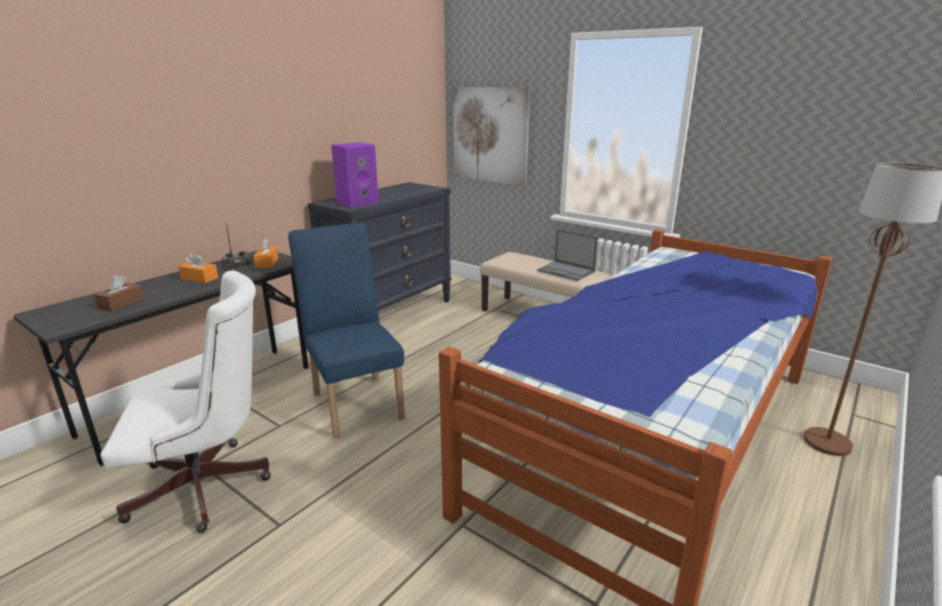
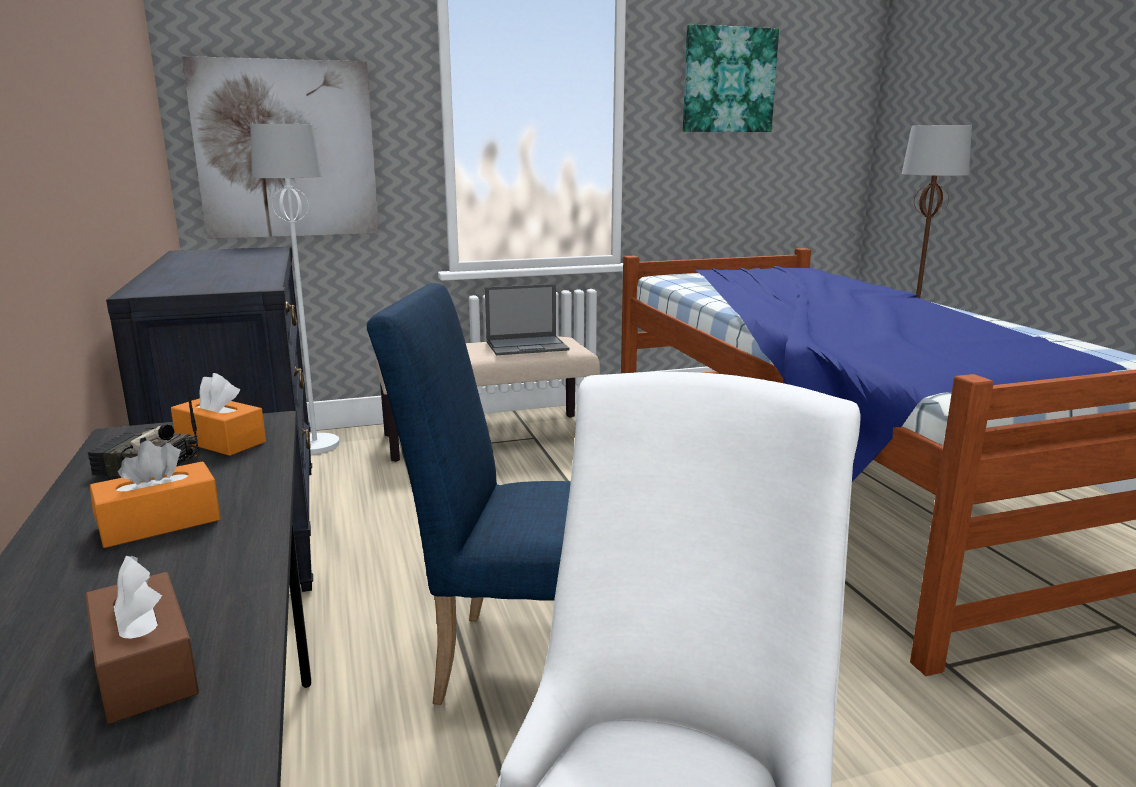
camera: 55 degrees left, 5 degrees down
(358, 202) = (222, 279): purple speaker -> none
(474, 291) = (315, 445): none -> white floor lamp
(791, 99) = (728, 80): none -> picture

